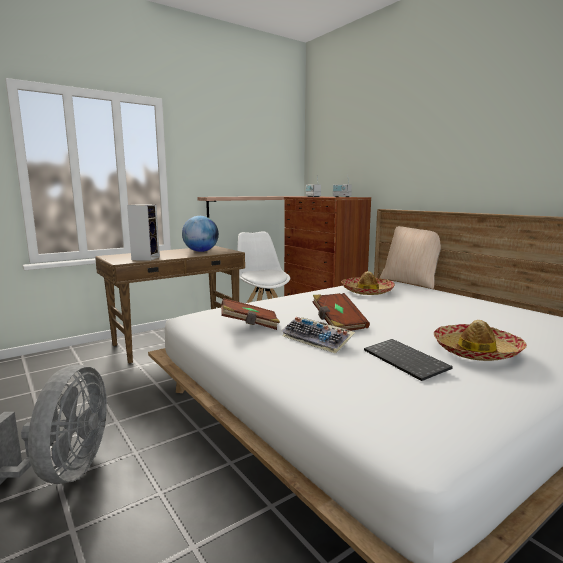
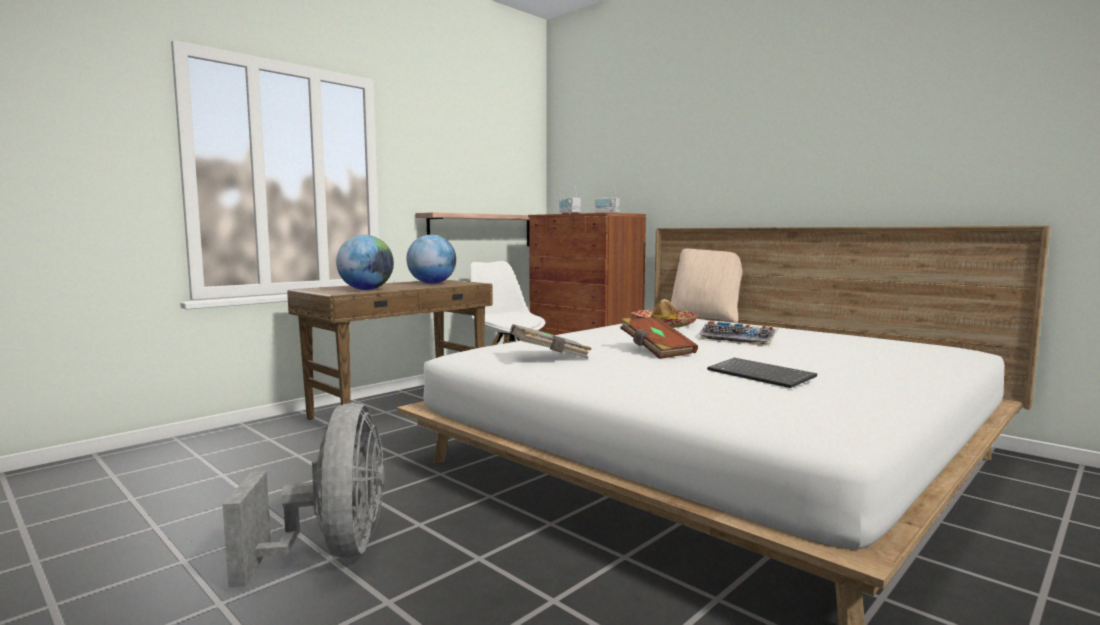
camera: 10 degrees left, 5 degrees down
(145, 258) = (366, 289): speaker -> globe
(249, 325) = (550, 357): brown book -> grey book
(318, 340) = (646, 365): keyboard -> keyboard (738, 340)
(476, 351) = (829, 365): hat -> none

